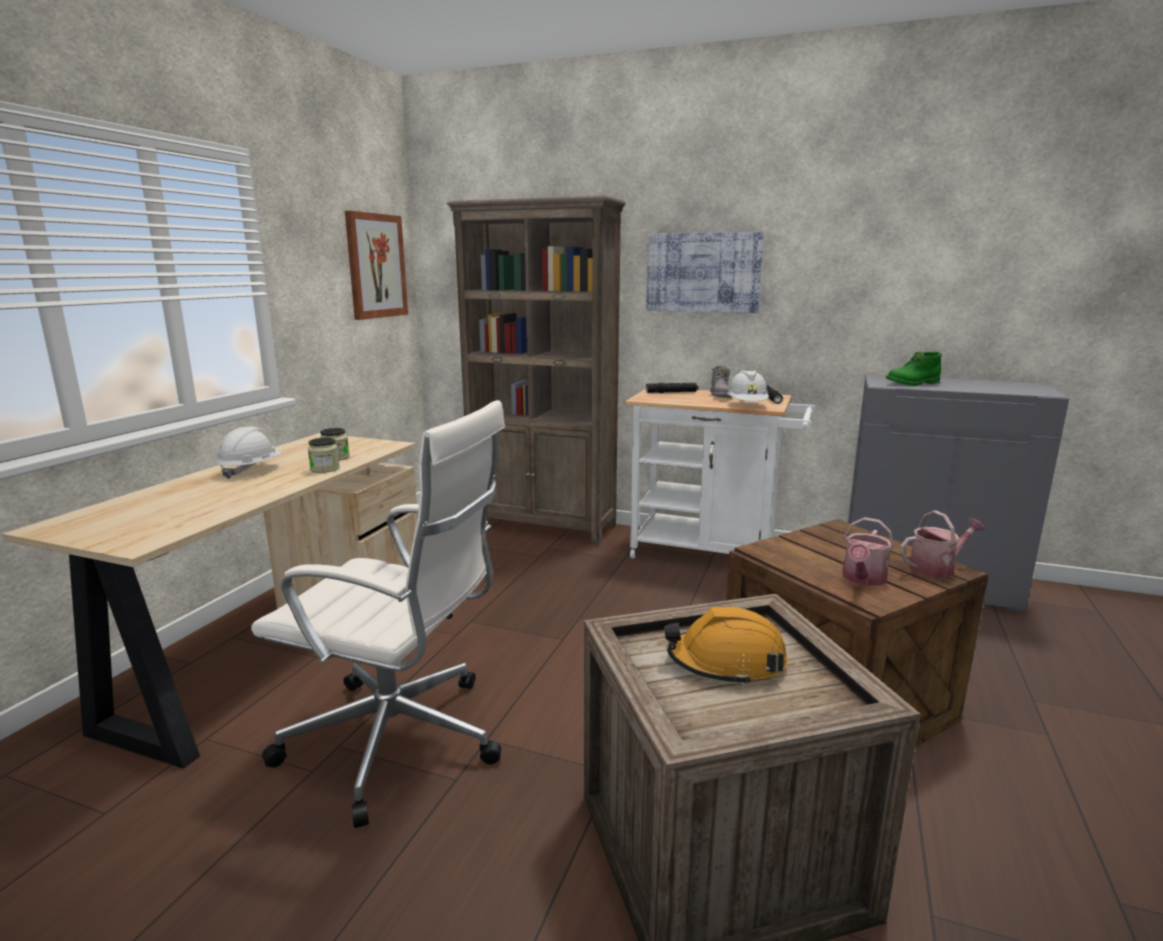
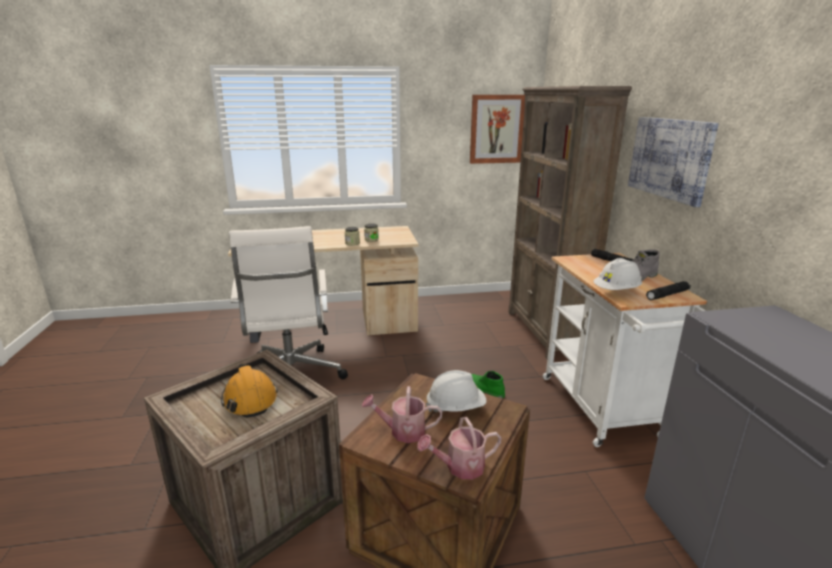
camera: 60 degrees right, 5 degrees up
(251, 470) = (336, 234): white hard hat -> white hard hat (456, 407)
(913, 383) = (762, 331): green boot -> green boot (484, 390)
(936, 568) = (460, 467): watering can -> watering can turned 120 degrees clockwise

